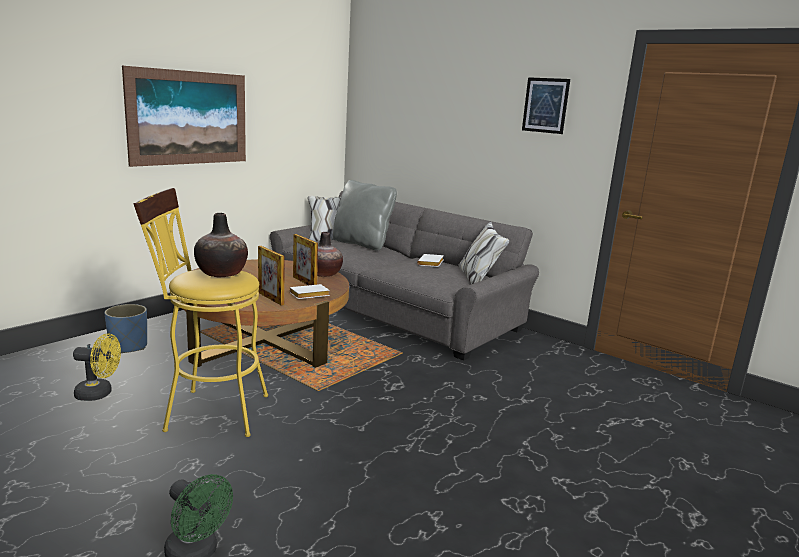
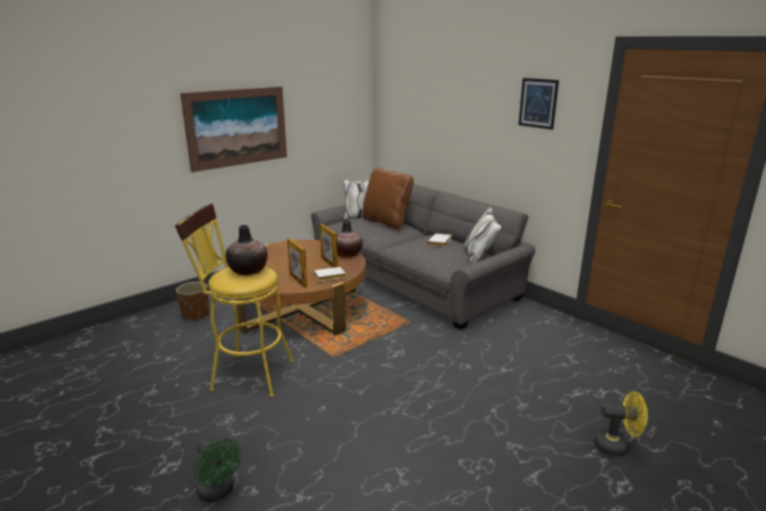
camera: 10 degrees right, 5 degrees up
(99, 394) = (169, 356): yellow fan -> yellow fan (617, 446)
(128, 347) = (196, 315): blue planter -> brown planter
(362, 244) = (386, 222): grey pillow -> brown pillow

